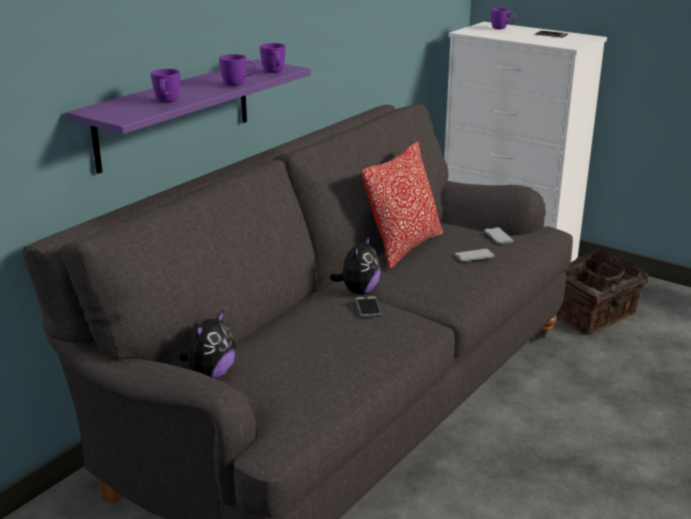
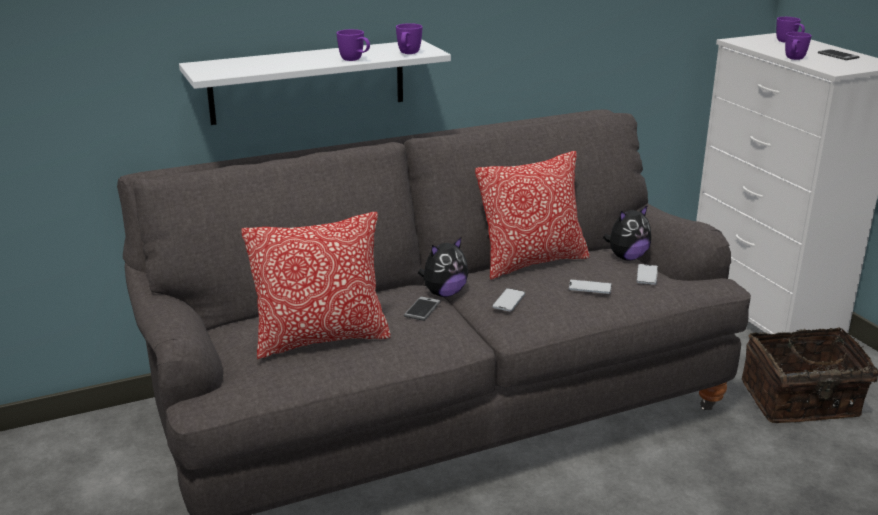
camera: 30 degrees right, 0 degrees up
(167, 102) = (265, 67): purple mug -> purple mug (794, 59)
(174, 114) = (308, 82): purple shelf -> white shelf
(211, 373) = (234, 329): plush toy -> plush toy (626, 257)
(314, 357) = (321, 339): none -> pillow
(427, 282) = (509, 301): none -> phone

